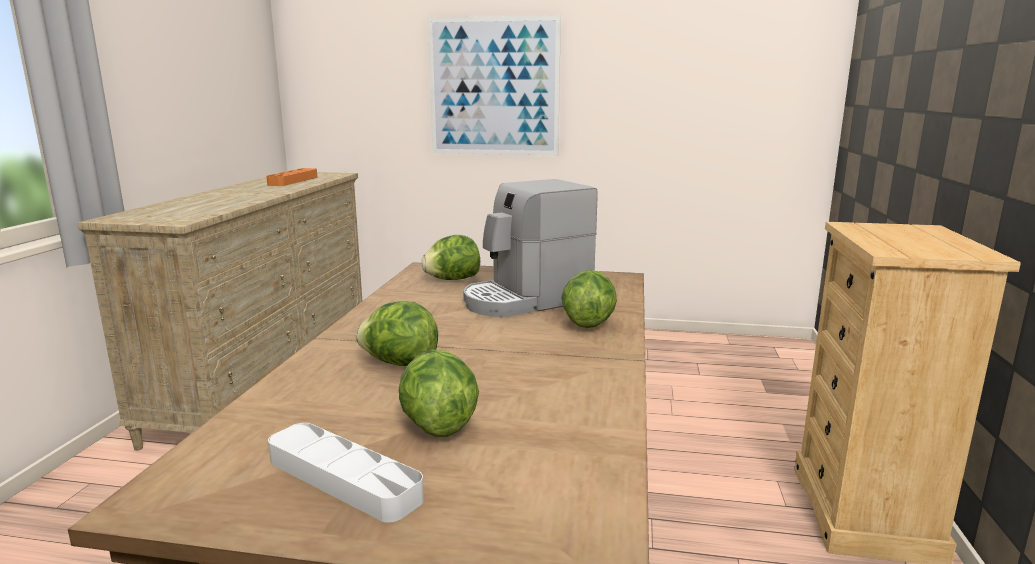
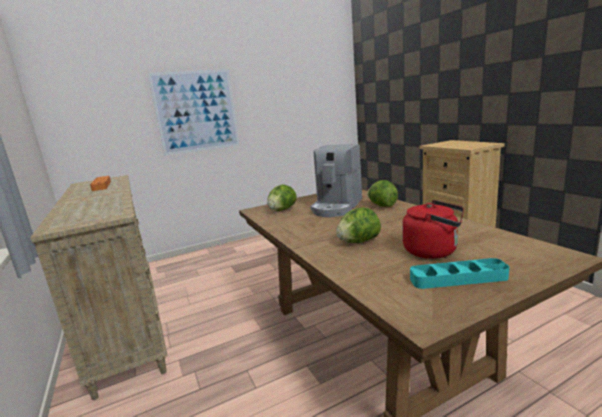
camera: 35 degrees left, 0 degrees up
(343, 478) = (458, 278): grey tray -> turquoise tray
(437, 424) = (433, 251): lettuce -> red kettle

